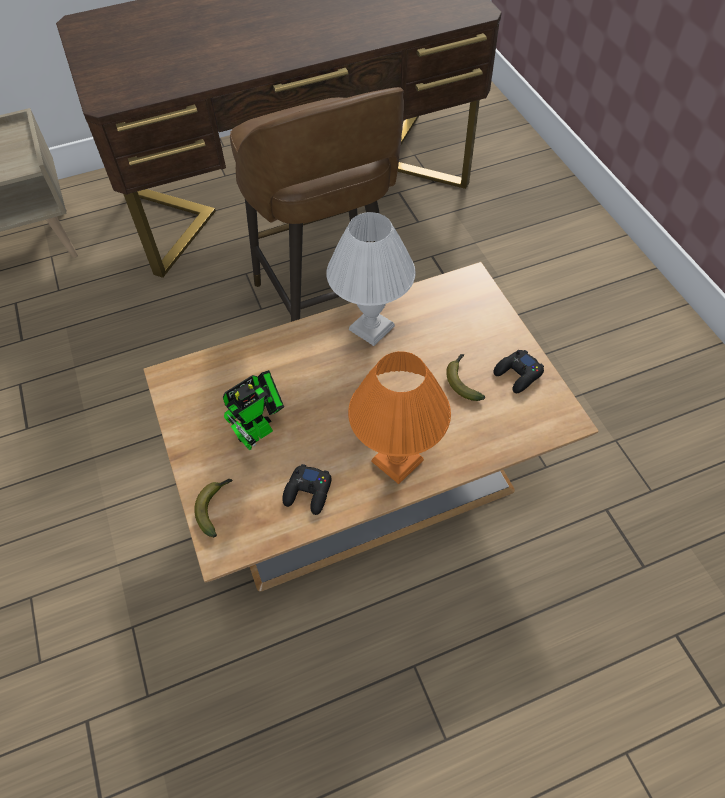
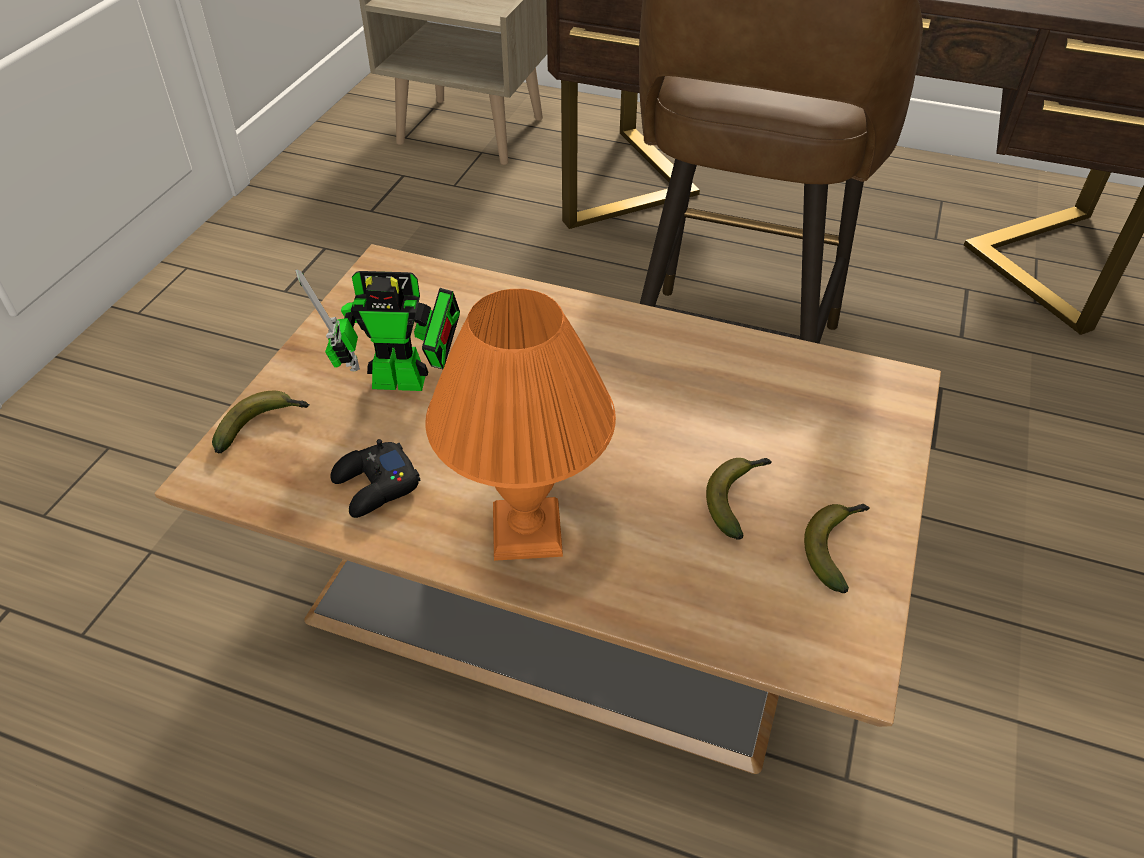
camera: 40 degrees right, 10 degrees down
(370, 328) = (679, 356): white table lamp -> none
(518, 374) = (836, 547): black game controller -> banana

